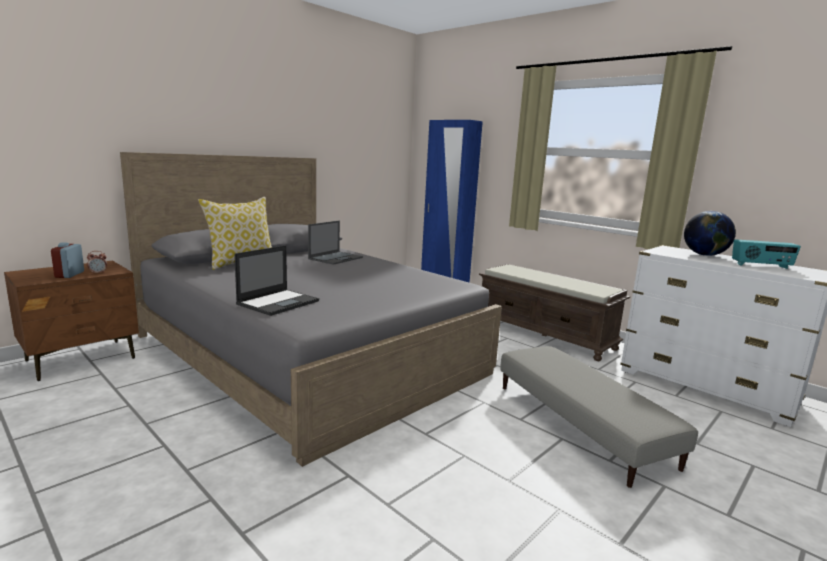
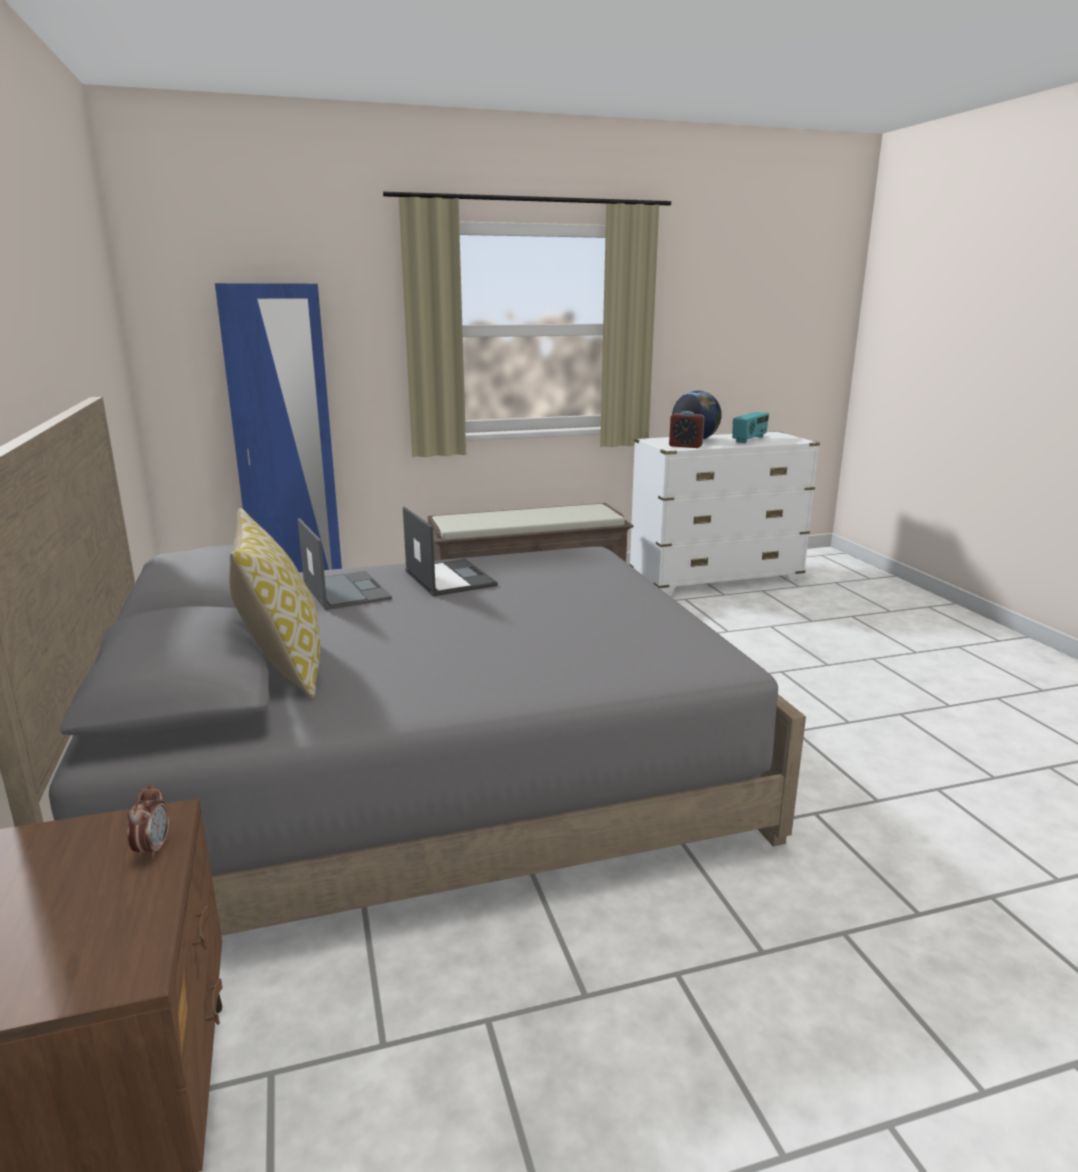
camera: 60 degrees left, 5 degrees up
(69, 274) = (111, 898): alarm clock -> alarm clock (685, 446)
(279, 302) = (605, 666): laptop -> laptop (449, 578)
(581, 424) = (757, 653): grey ottoman -> none

